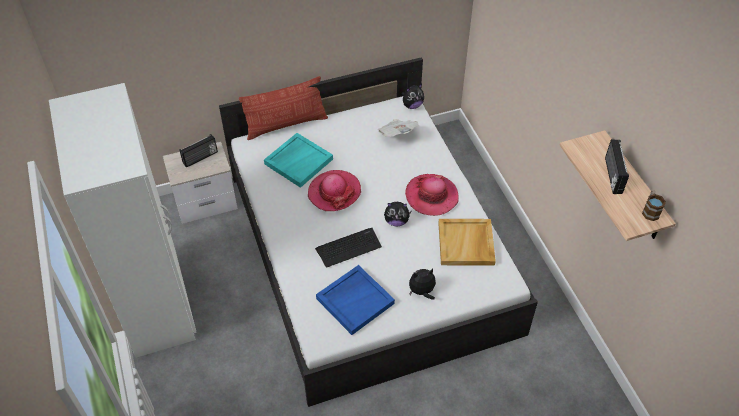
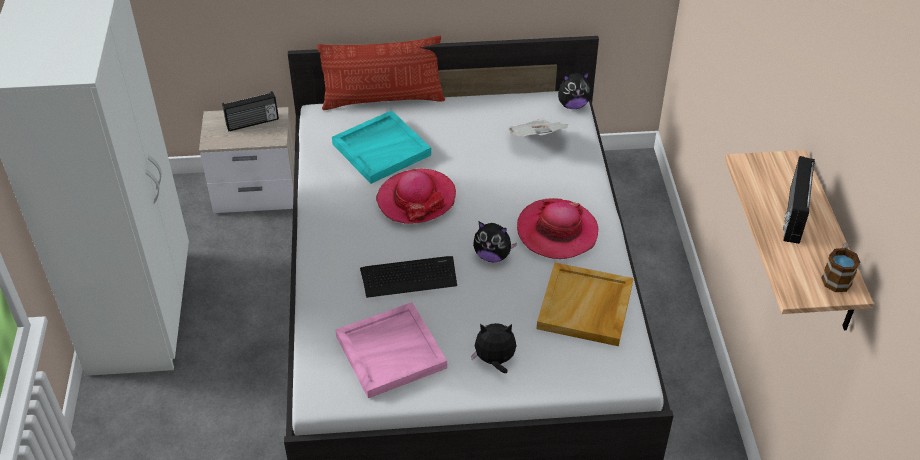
camera: 15 degrees right, 5 degrees down
(355, 300) = (391, 351): blue tray -> pink tray

